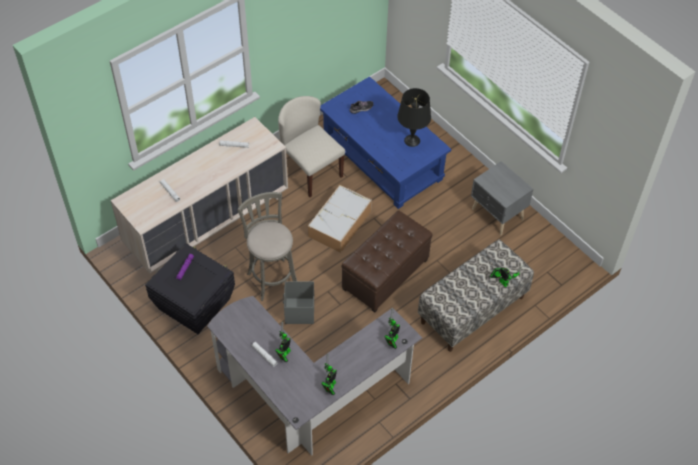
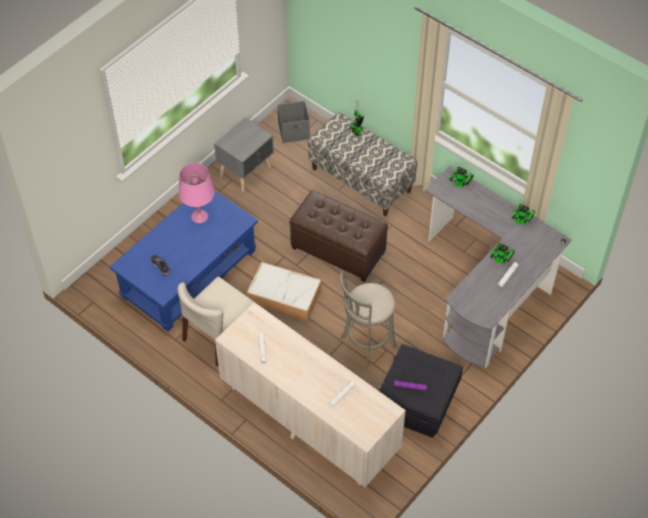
camera: 100 degrees left, 0 degrees up
(299, 311) = (400, 313): grey storage box -> grey storage box (294, 132)
(412, 140) = (199, 216): black table lamp -> pink table lamp

